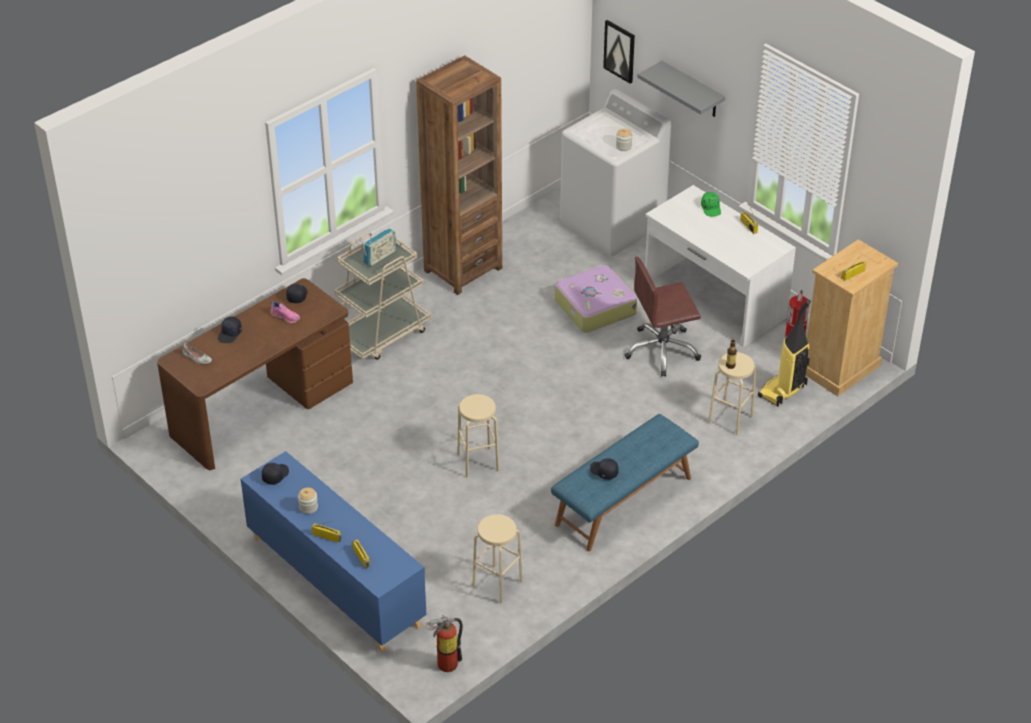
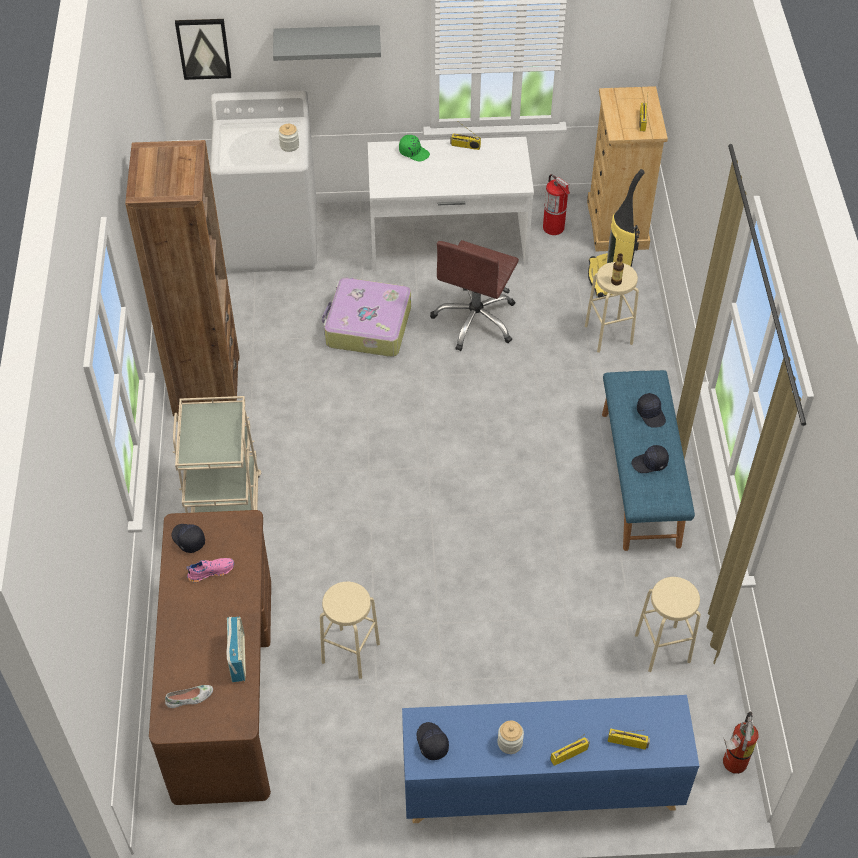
camera: 50 degrees left, 10 degrees up
(230, 334) = (184, 641): black cap -> black cap (651, 414)
(380, 257) = (210, 429): radio -> radio (237, 658)
(478, 462) = (485, 553): beige stool -> beige stool (351, 653)

